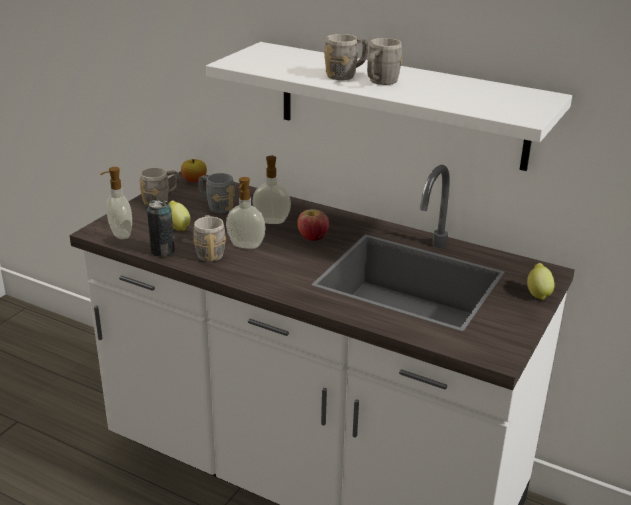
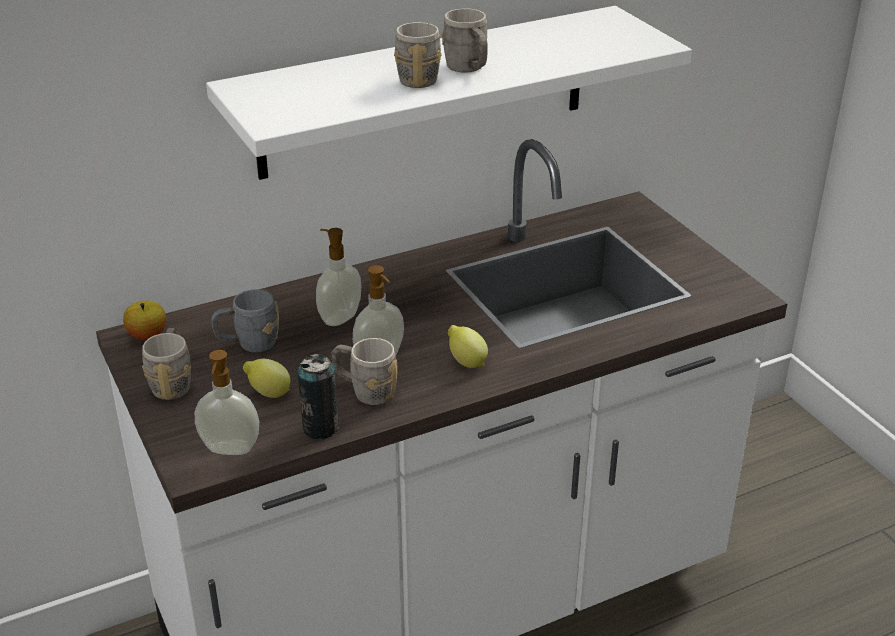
camera: 55 degrees left, 5 degrees up
(312, 238) = (416, 306): apple -> none
(538, 294) = (664, 228): lemon -> lemon (466, 362)

